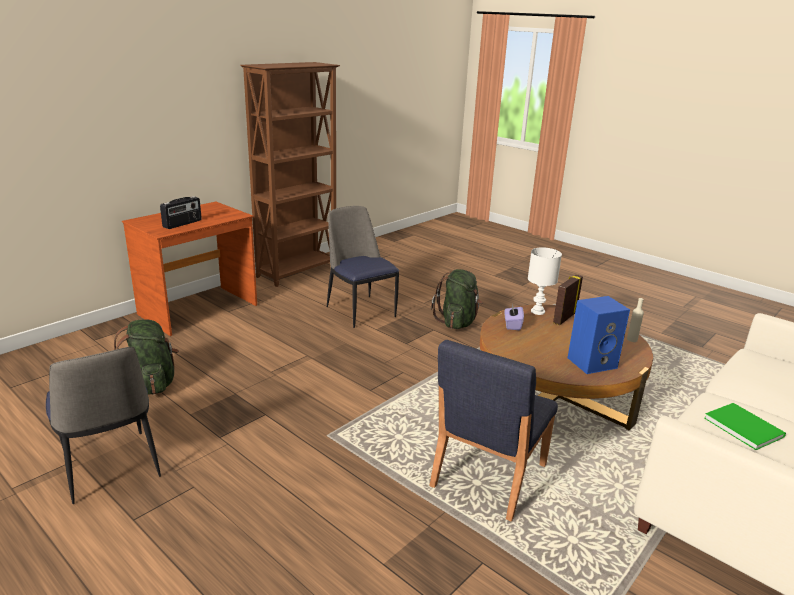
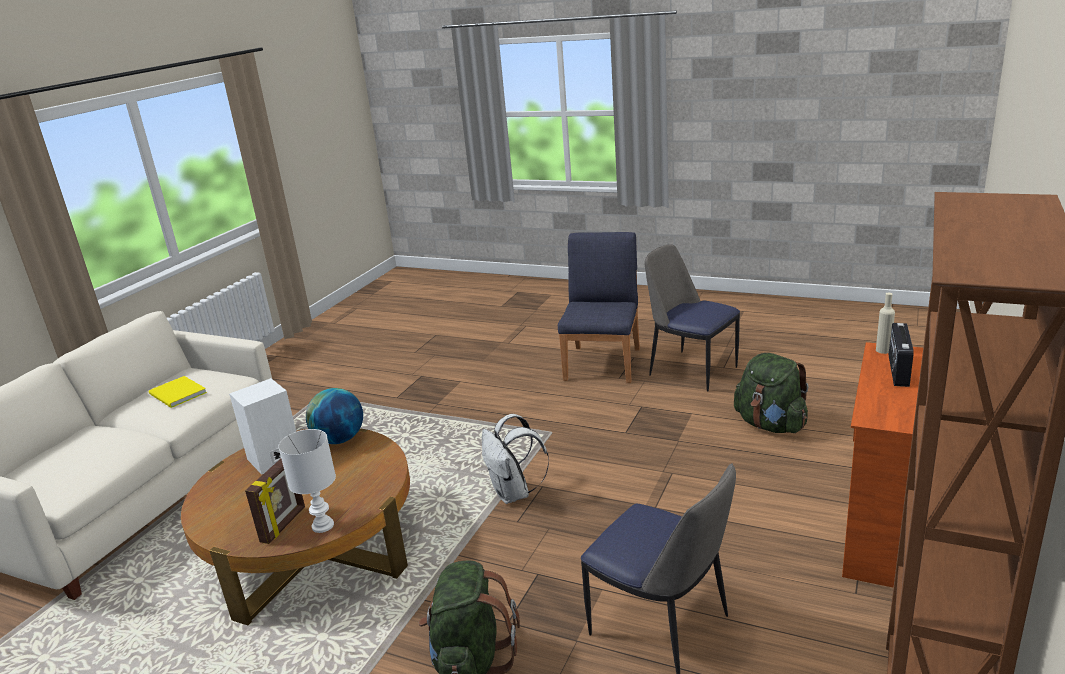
camera: 165 degrees right, 0 degrees up
(394, 390) = (514, 493): none -> white backpack
(487, 476) = (396, 443): blue chair -> blue chair (603, 363)
(512, 325) = (364, 487): purple tissue box -> none
(537, 364) = (339, 440): none -> globe
(592, 362) = (274, 459): blue speaker -> white speaker
(632, 339) = (200, 510): beige bottle -> beige bottle (883, 350)
(742, 426) = (177, 394): green book -> yellow book

